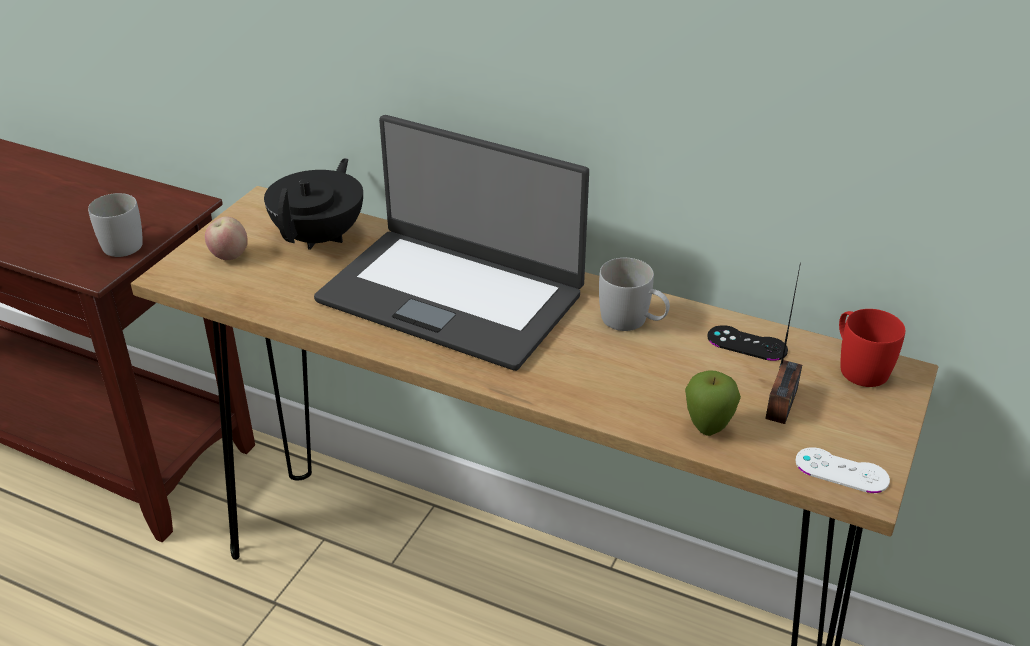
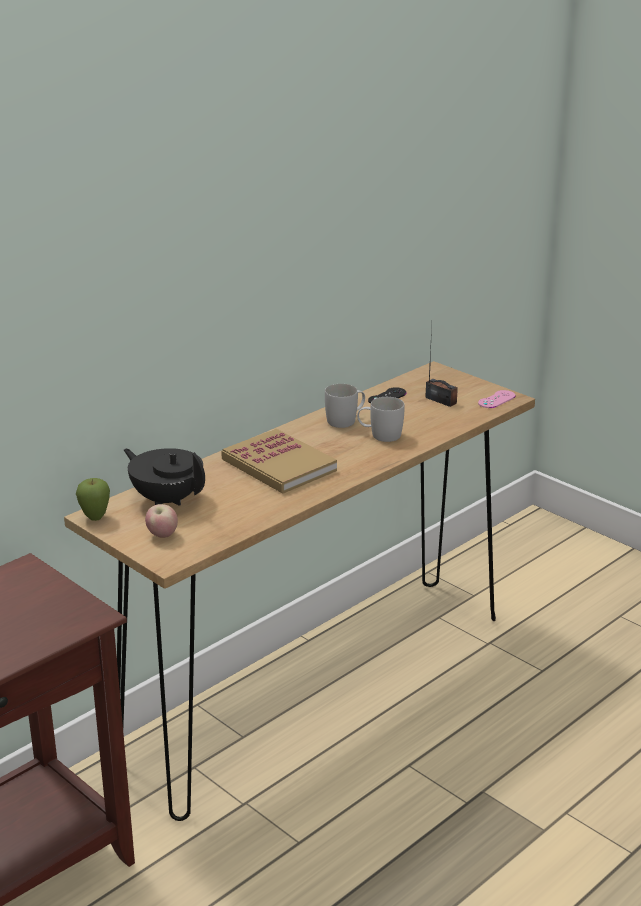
camera: 70 degrees left, 10 degrees down
(124, 242) = (59, 600): white mug -> white mug (380, 435)
(452, 296) = (278, 465): laptop -> book
(707, 429) = (450, 421): apple -> apple (95, 518)
(841, 471) = (496, 399): white game controller -> pink game controller
(858, 366) = (423, 377): red mug -> none

